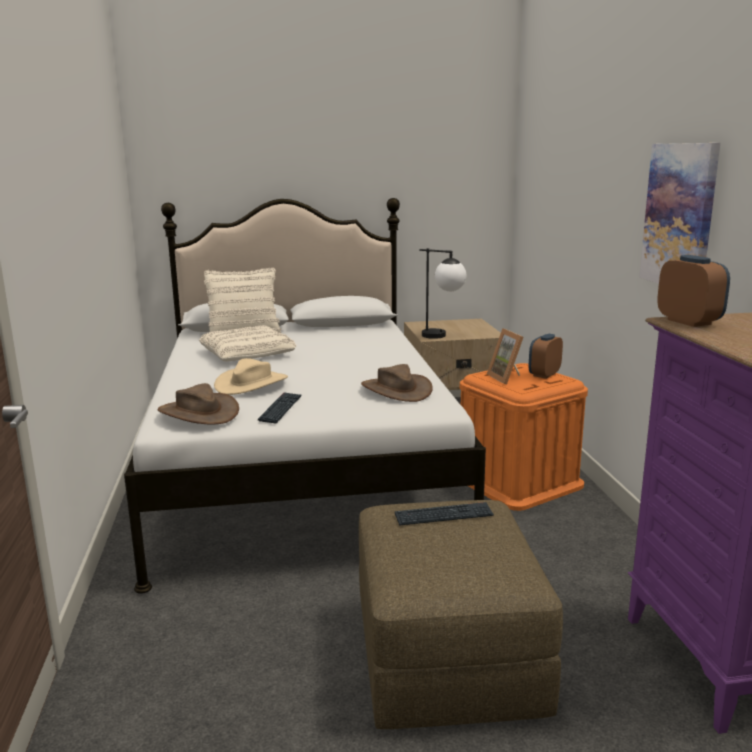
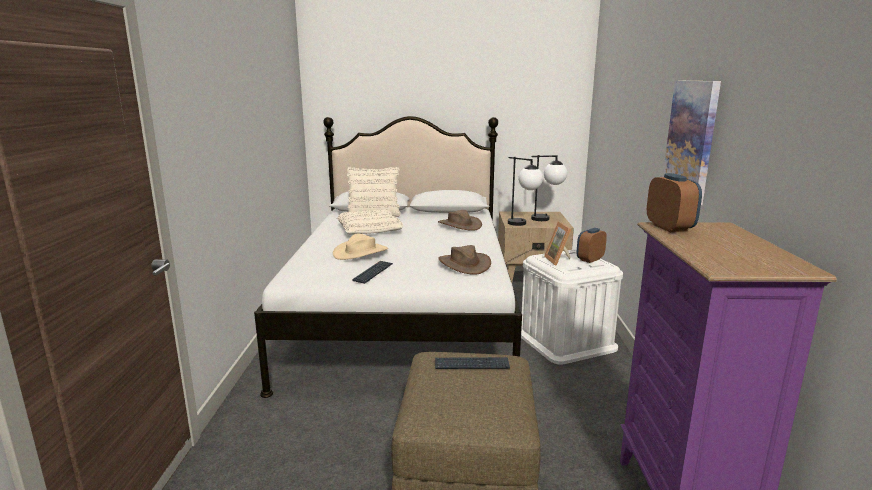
camera: 10 degrees right, 0 degrees up
(198, 413) = (313, 271): brown hat -> brown hat (459, 225)
(469, 327) = (547, 218): none -> table lamp
(517, 480) = (565, 340): orange storage box -> white storage box

